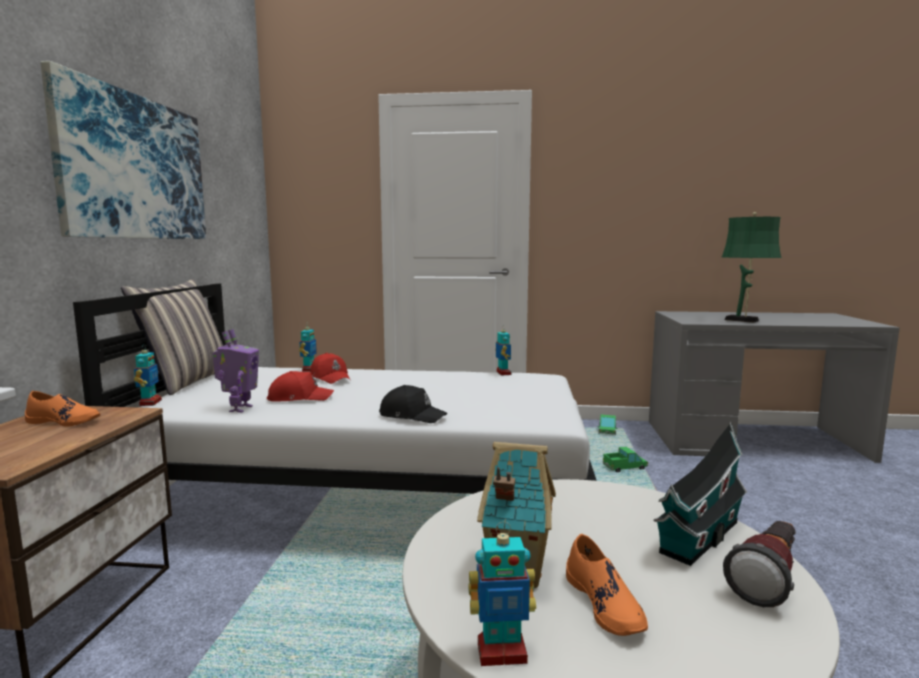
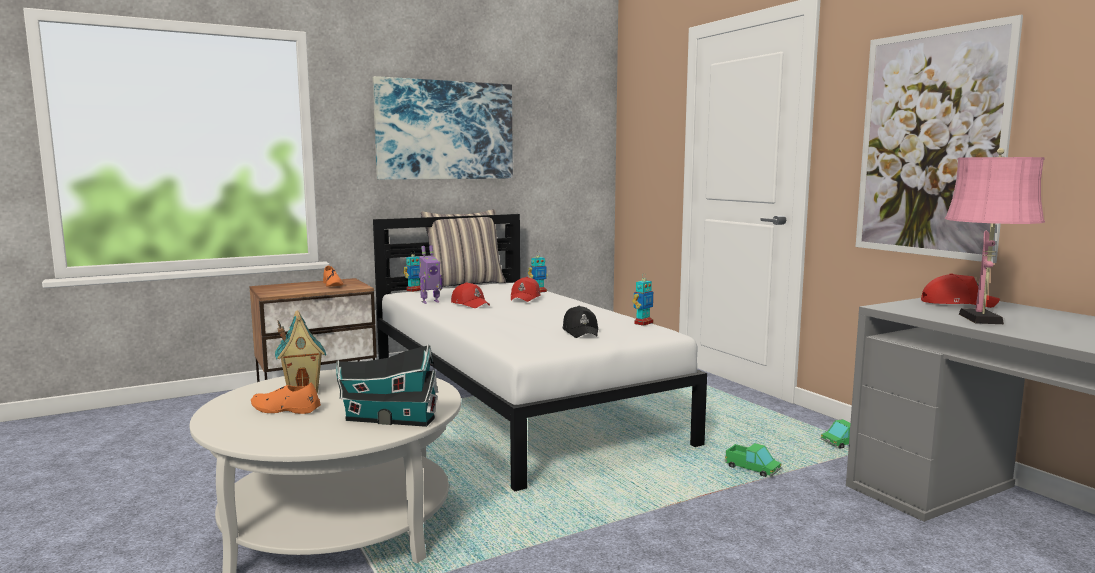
camera: 55 degrees right, 0 degrees up
(412, 415) = (476, 326): black cap -> black cap (581, 332)
(501, 652) = (229, 399): toy robot -> none
(604, 603) = (285, 409): orange shoe -> orange shoe turned 60 degrees clockwise
(634, 211) = (930, 144): none -> picture
(690, 315) = (956, 303): none -> red cap
(744, 320) = (982, 320): green table lamp -> pink table lamp
(768, 578) = (347, 438): flashlight -> none

